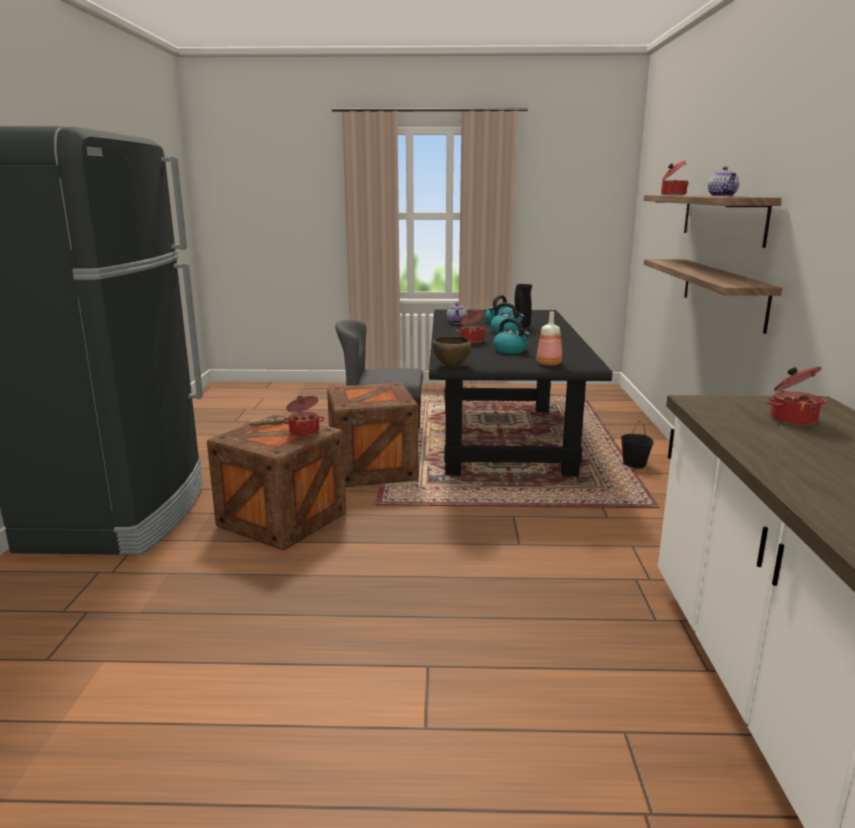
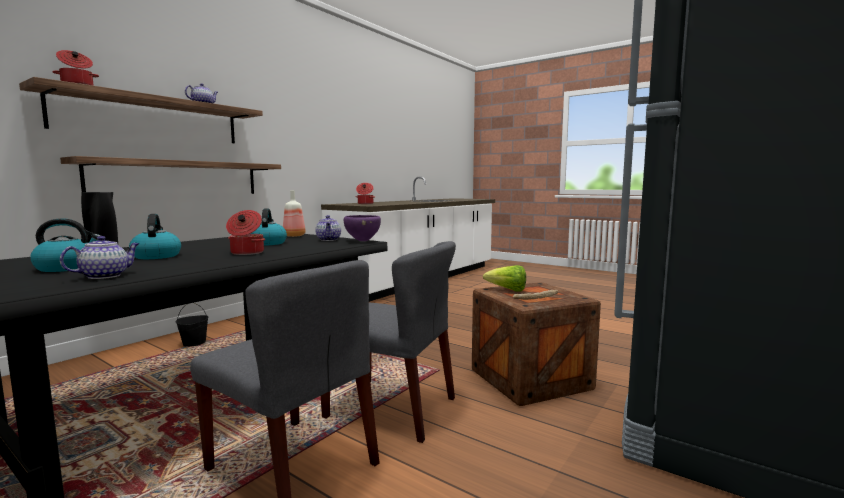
camera: 145 degrees left, 10 degrees down
(304, 432) = (507, 290): cooking pot -> lettuce
(372, 469) = (392, 408): crate -> grey chair
(452, 366) = (362, 241): brown bowl -> purple bowl
(488, 363) = (329, 240): none -> teapot

